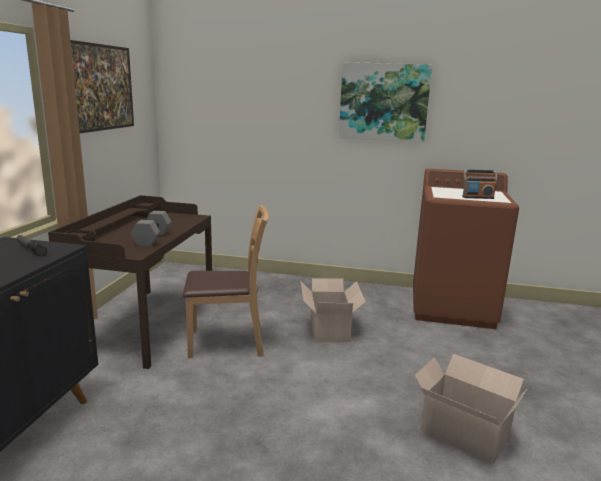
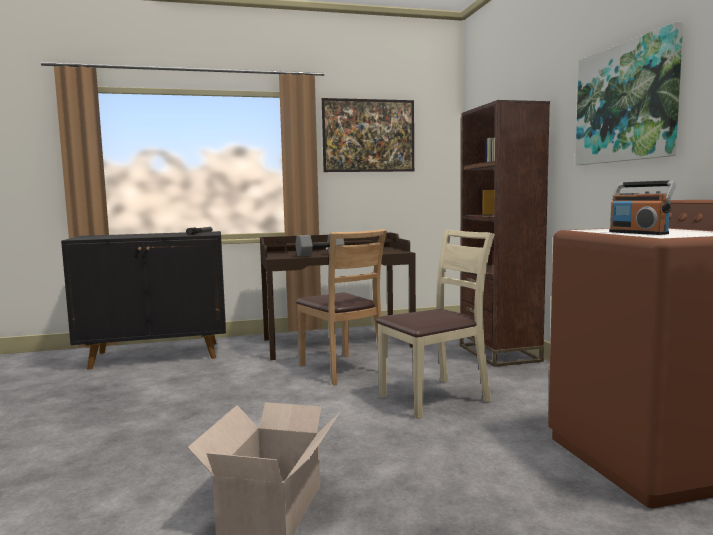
camera: 65 degrees right, 10 degrees down
(268, 281) = (499, 353): none -> brown bookcase
(329, 328) = (435, 398): cardboard box -> beige chair

